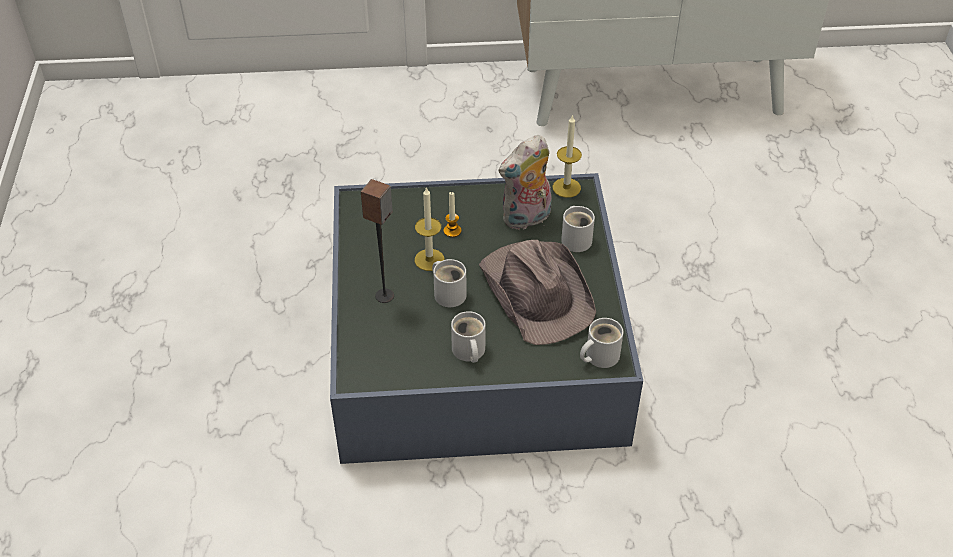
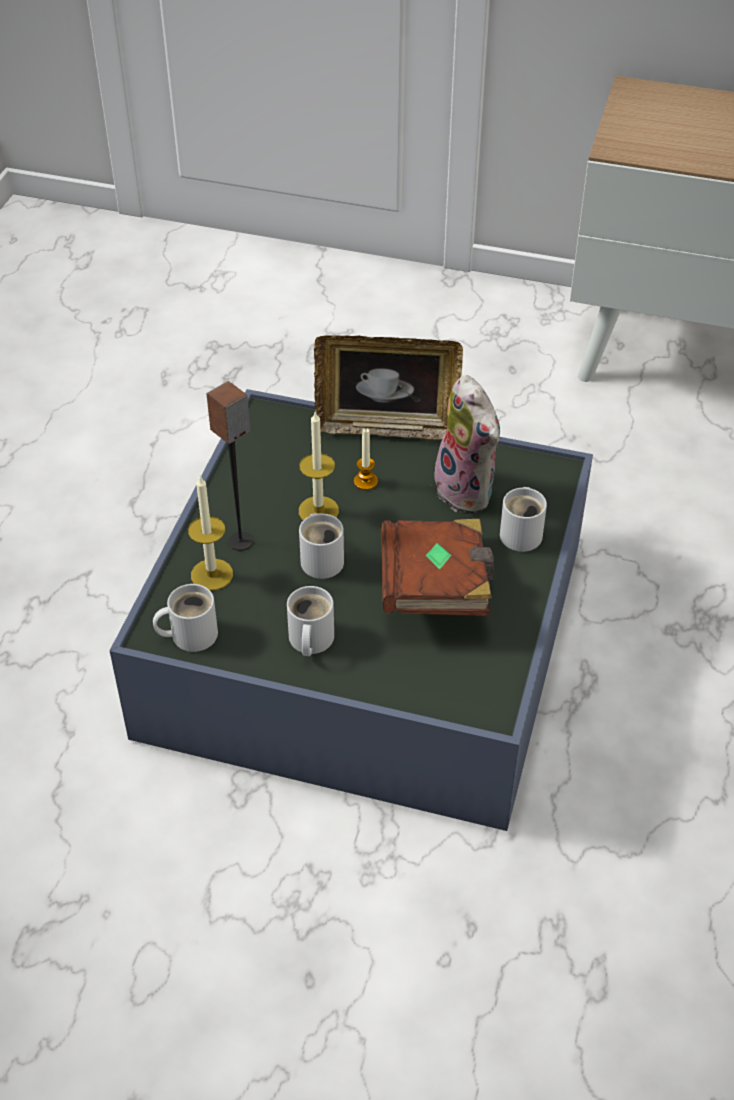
camera: 20 degrees right, 0 degrees up
(449, 189) = (387, 427): none -> picture frame
(526, 219) = (469, 490): plush toy -> plush toy turned 105 degrees counterclockwise
(537, 292) = (436, 588): brown hat -> brown book
(566, 187) = (540, 463): candle -> candle (212, 574)
(599, 355) = (476, 694): white mug -> white mug (189, 634)

